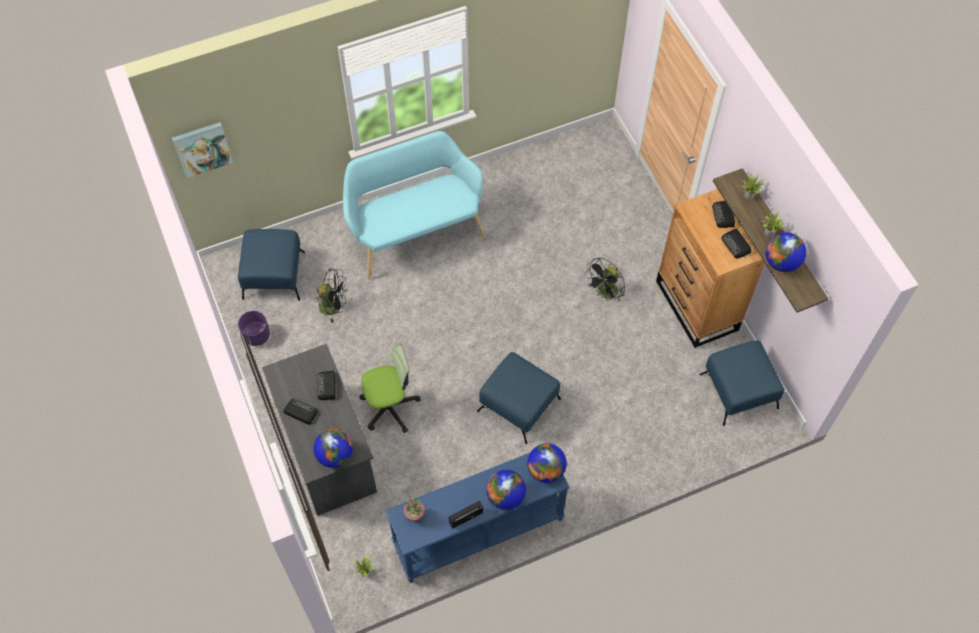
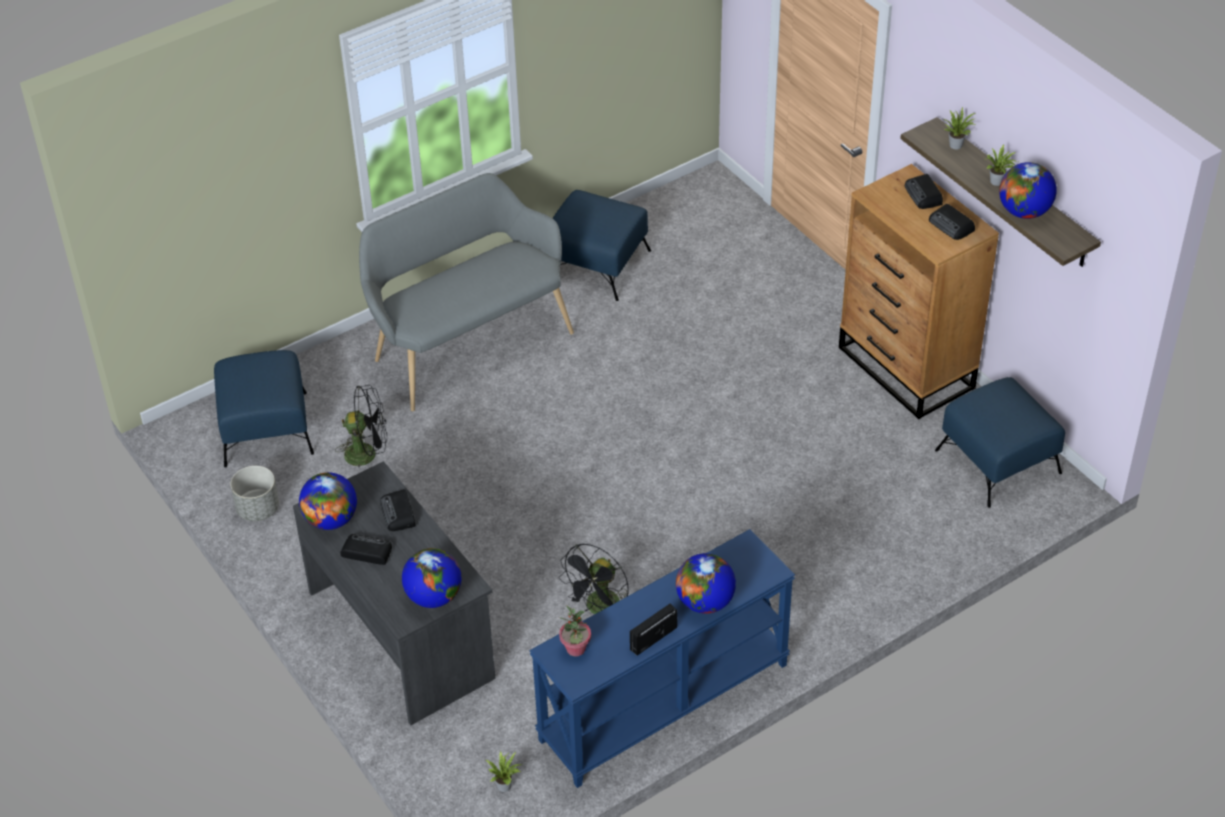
camera: 10 degrees left, 15 degrees down
(202, 149) = (154, 214): picture -> none
(256, 335) = (257, 509): purple planter -> grey planter
(389, 407) = (486, 566): office chair -> none
(415, 232) = (467, 343): turquoise bench -> grey bench
(519, 405) = (681, 532): blue ottoman -> blue ottoman (597, 265)
(546, 470) = (755, 560): globe -> globe (331, 520)
(605, 294) = (770, 374): black fan -> black fan (600, 609)

